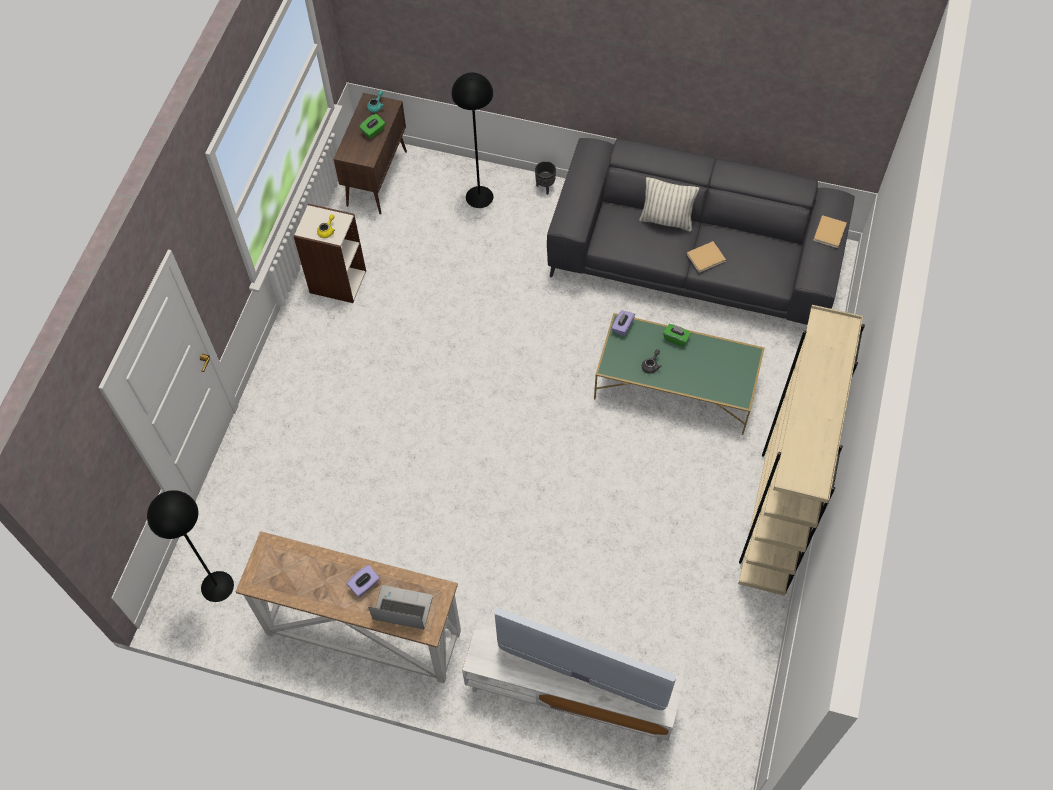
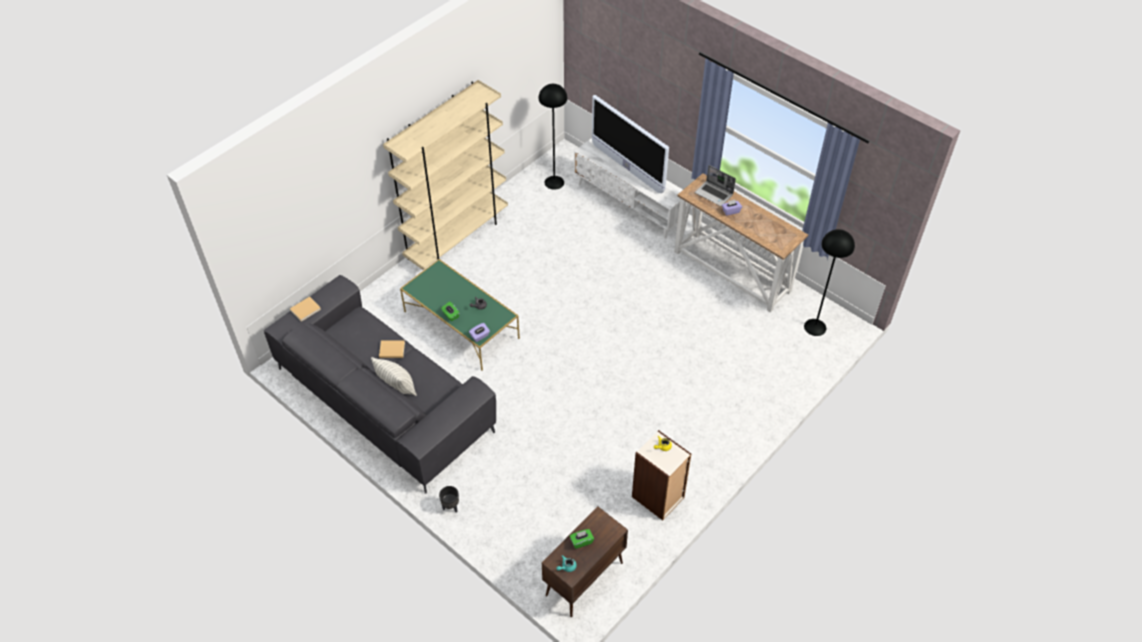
camera: 155 degrees left, 10 degrees down
(479, 196) = (508, 522): black floor lamp -> black floor lamp (554, 182)

